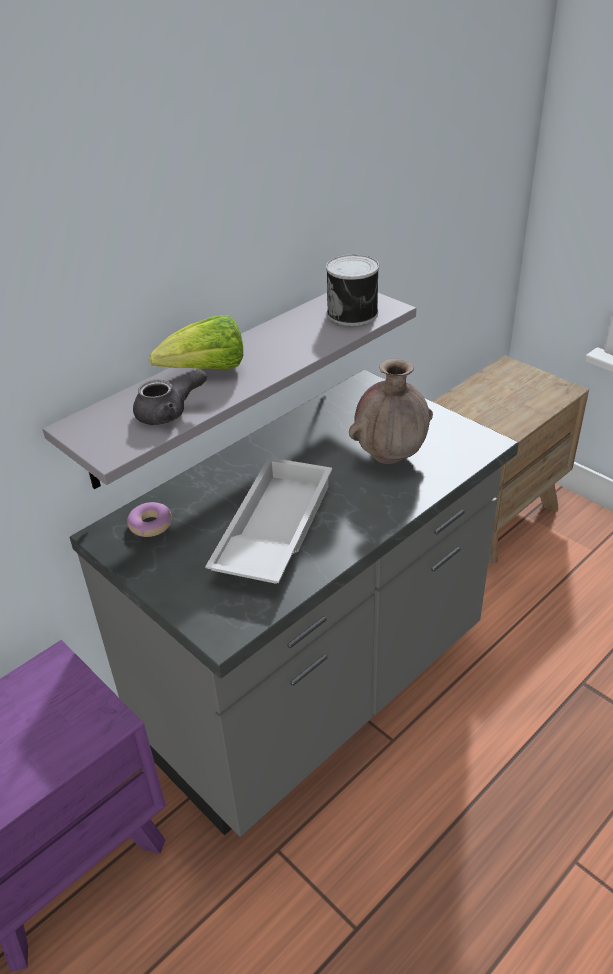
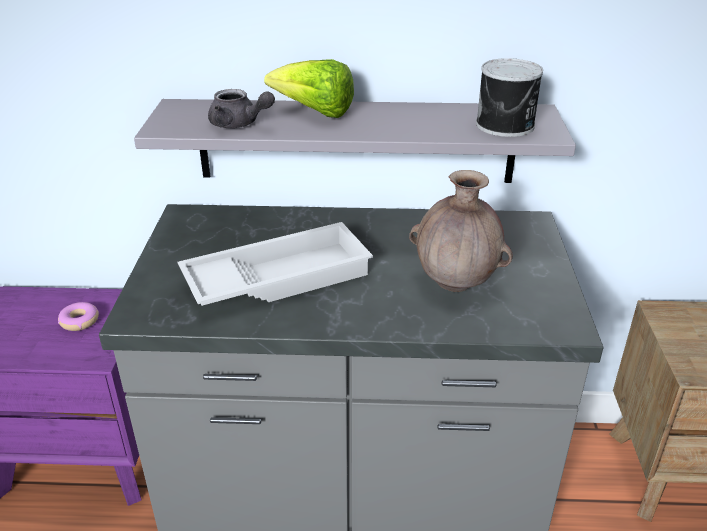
camera: 45 degrees right, 5 degrees down
(150, 525) = (216, 225): donut -> donut (79, 321)

